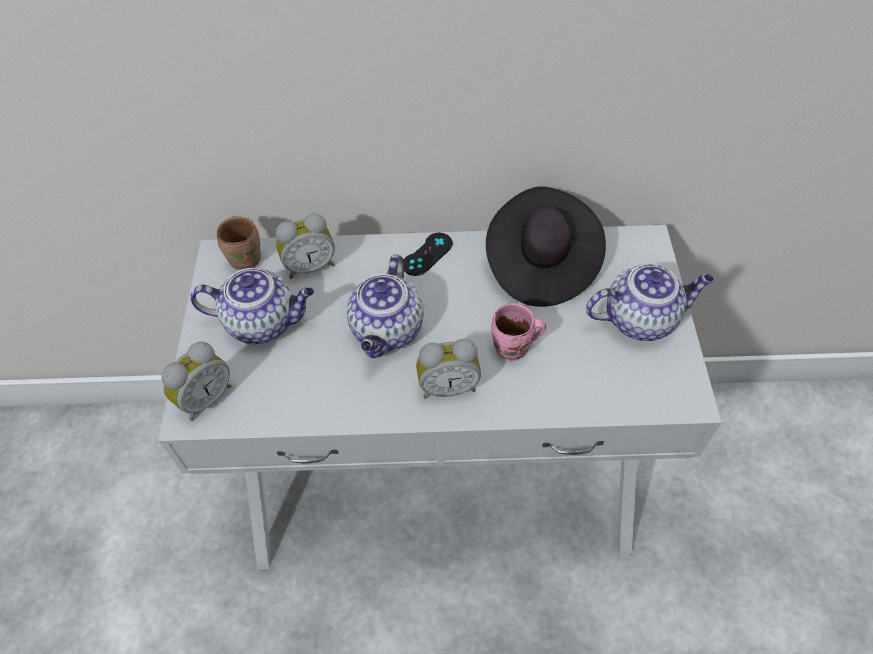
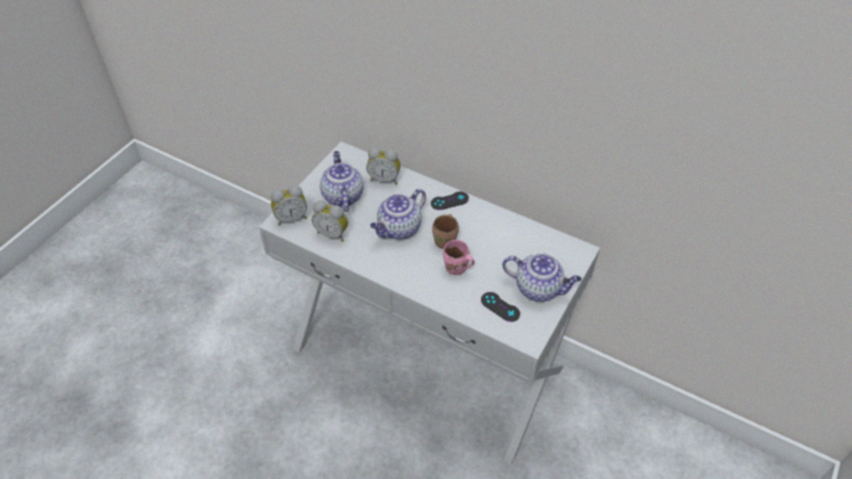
camera: 30 degrees right, 5 degrees down
(247, 258) = (357, 160): brown mug -> brown mug (446, 241)
(263, 322) = (342, 196): teapot -> teapot turned 135 degrees counterclockwise
(448, 386) = (408, 270): alarm clock -> alarm clock (333, 233)
(540, 265) = (506, 235): black hat -> none
(614, 373) = (500, 307): none -> black game controller

